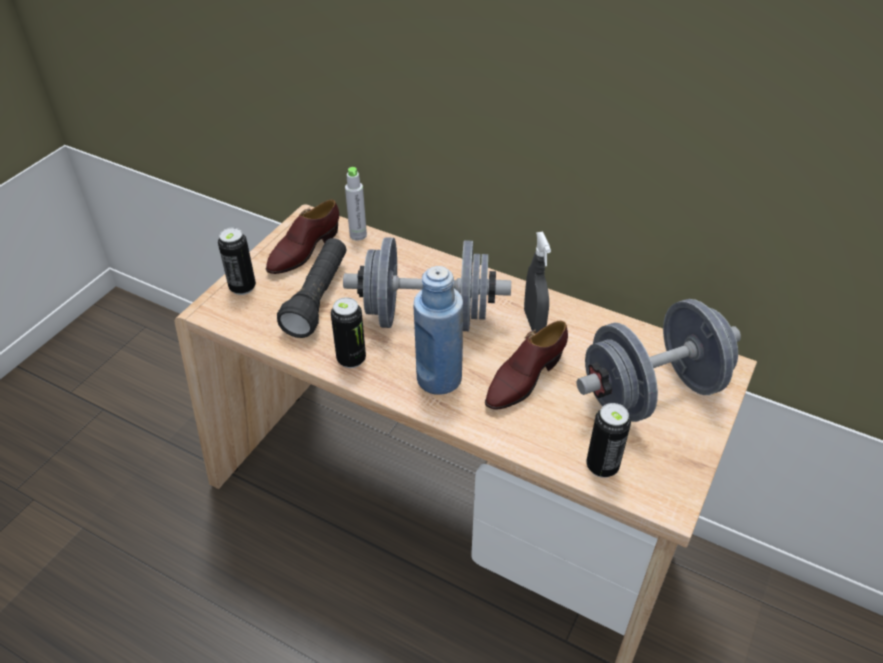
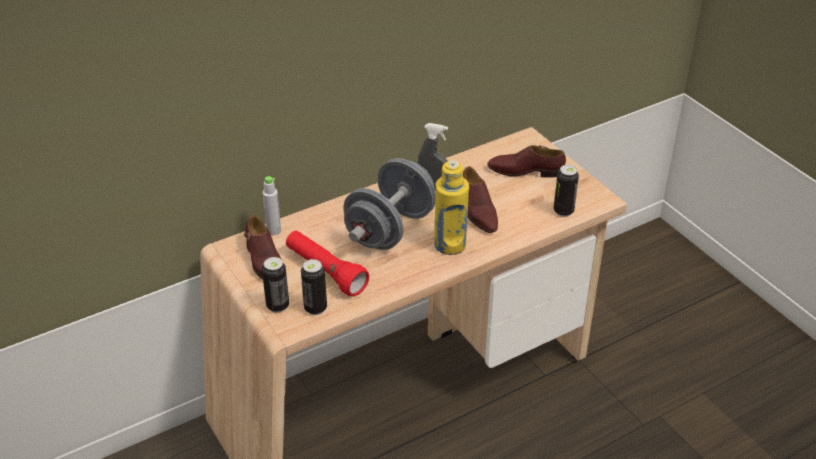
camera: 60 degrees left, 5 degrees down
(318, 298) = (325, 272): black flashlight -> red flashlight
(351, 359) = (401, 276): can -> can (315, 308)
(439, 378) = (450, 245): blue bottle -> yellow bottle
(651, 392) = (525, 171): grey dumbbell -> brown shoe

